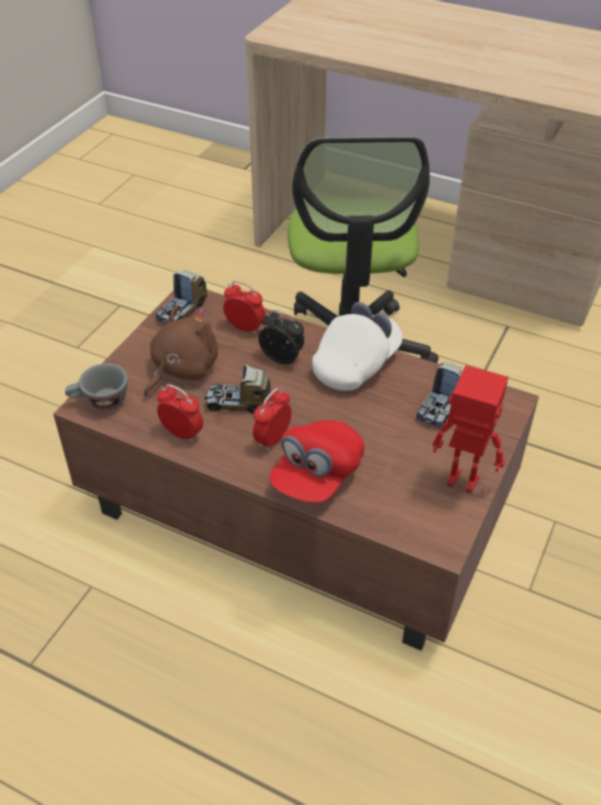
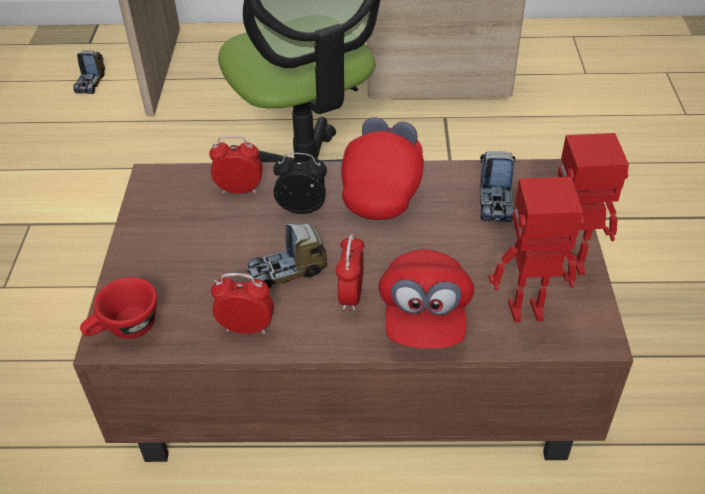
camera: 25 degrees left, 0 degrees up
(100, 402) = (125, 329): grey cup -> red cup
(182, 369) = (198, 258): brown plush toy -> none
(183, 311) = (156, 194): toy truck -> toy truck (91, 83)
(356, 364) = (383, 187): white cap -> red cap
(399, 504) = (527, 312): none -> toy robot

